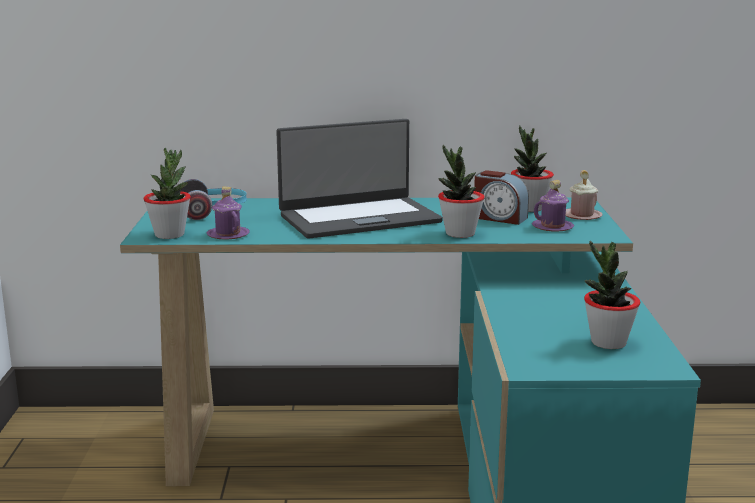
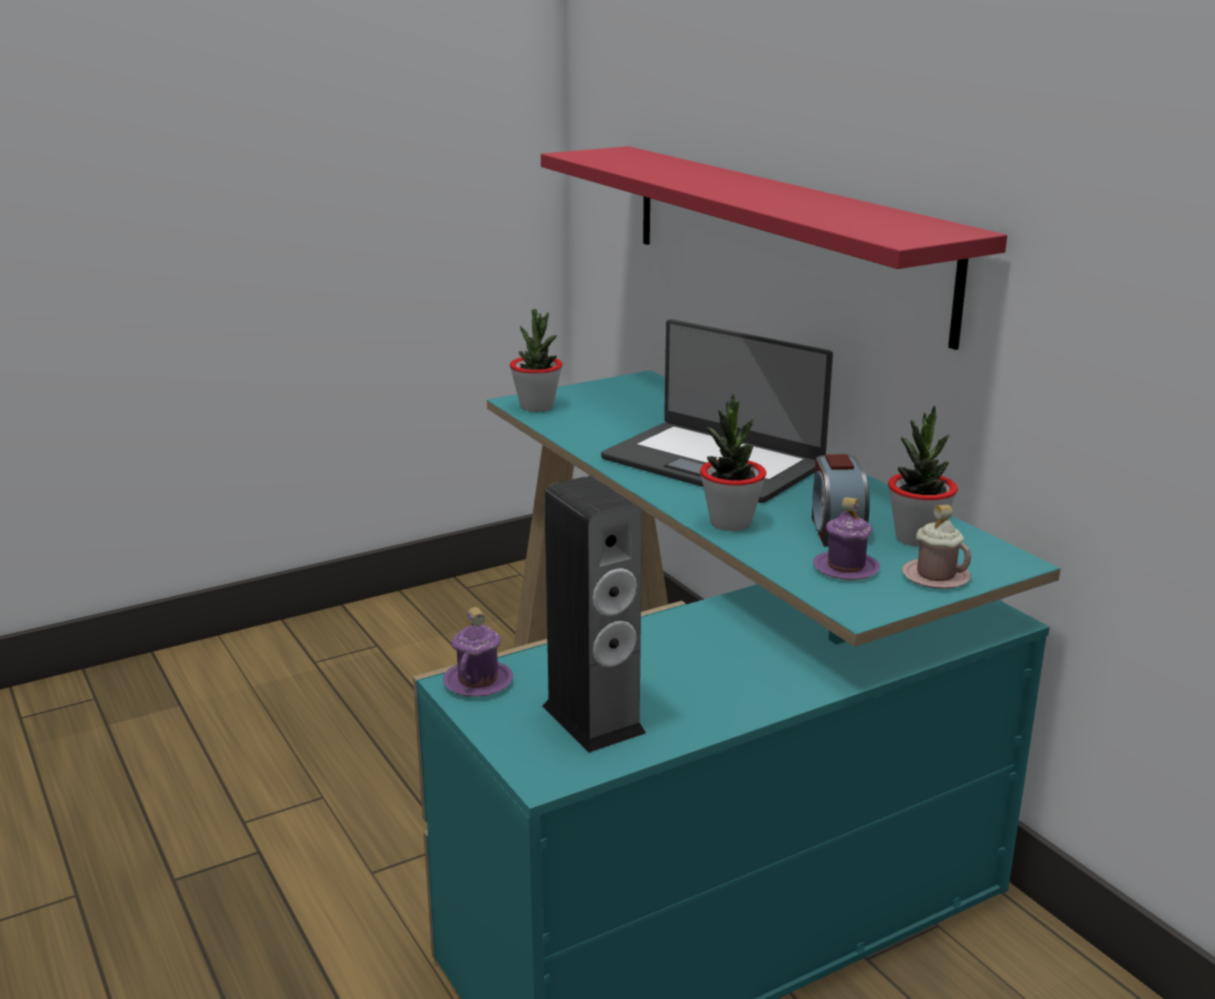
camera: 60 degrees right, 5 degrees up
(214, 212) = (636, 401): headphones -> none
(228, 235) = (568, 426): purple mug -> purple mug (478, 681)
(307, 56) = (781, 236): none -> red shelf
(608, 342) = (593, 719): potted plant -> speaker

